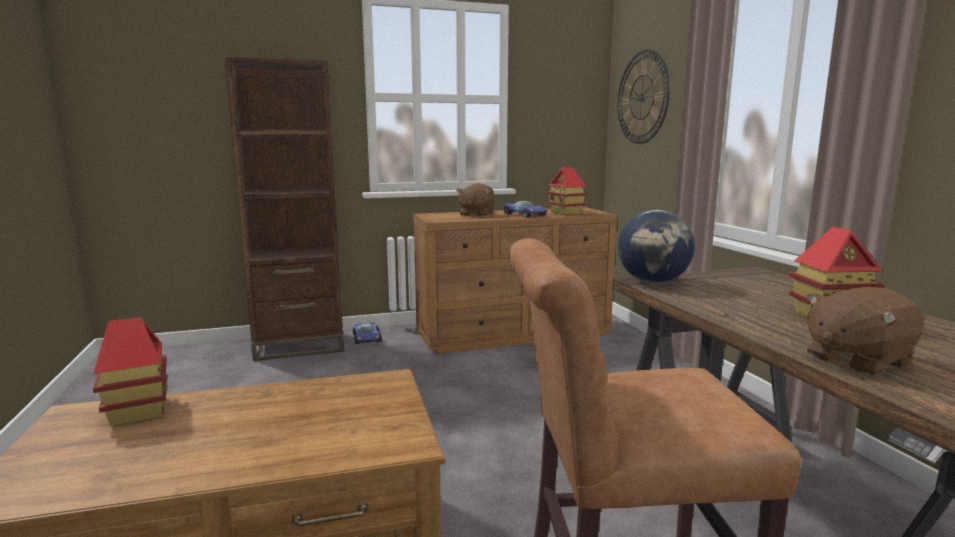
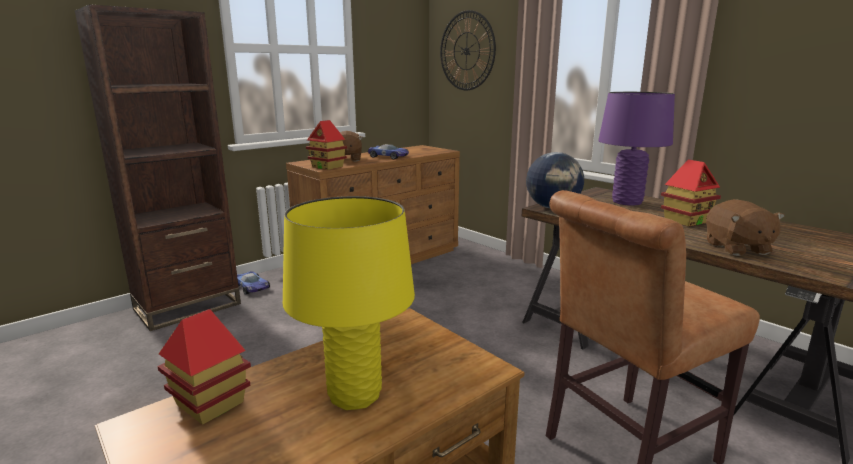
camera: 25 degrees left, 5 degrees up
(251, 435) = (355, 395): none -> yellow table lamp
(566, 213) = (418, 152): toy house -> toy house (327, 167)
(772, 287) = (626, 202): none -> purple table lamp
(855, 360) = (737, 248): brown plush toy -> brown plush toy turned 45 degrees counterclockwise

